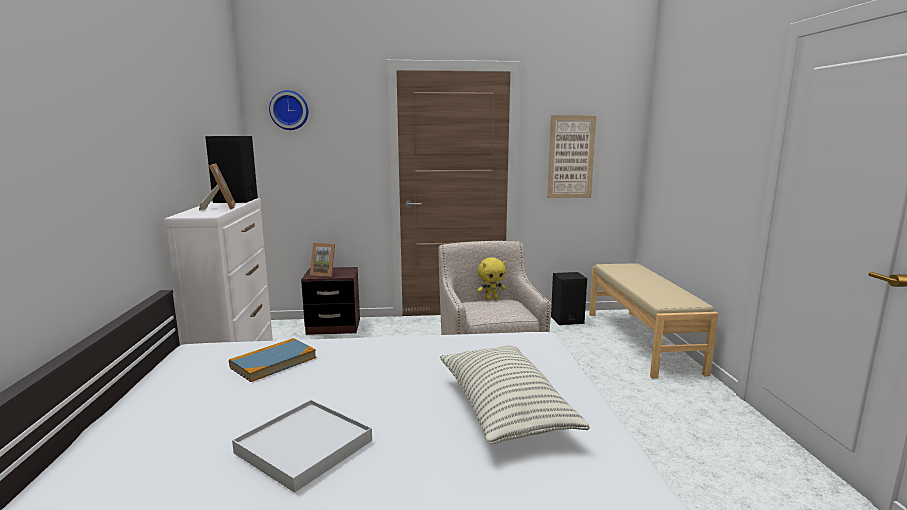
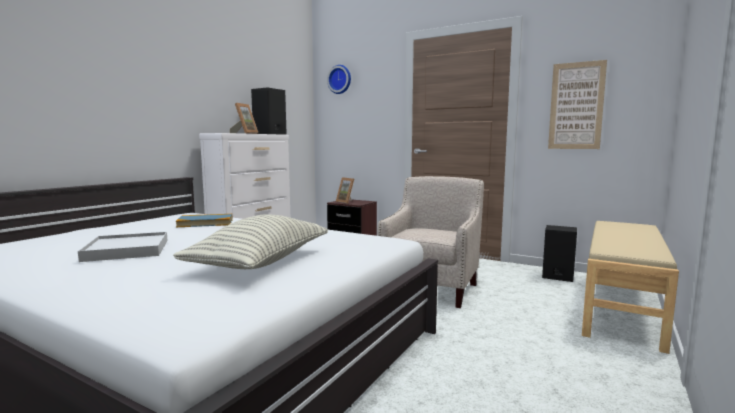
camera: 35 degrees right, 5 degrees down
(491, 298) = (442, 228): yellow plush toy -> none

